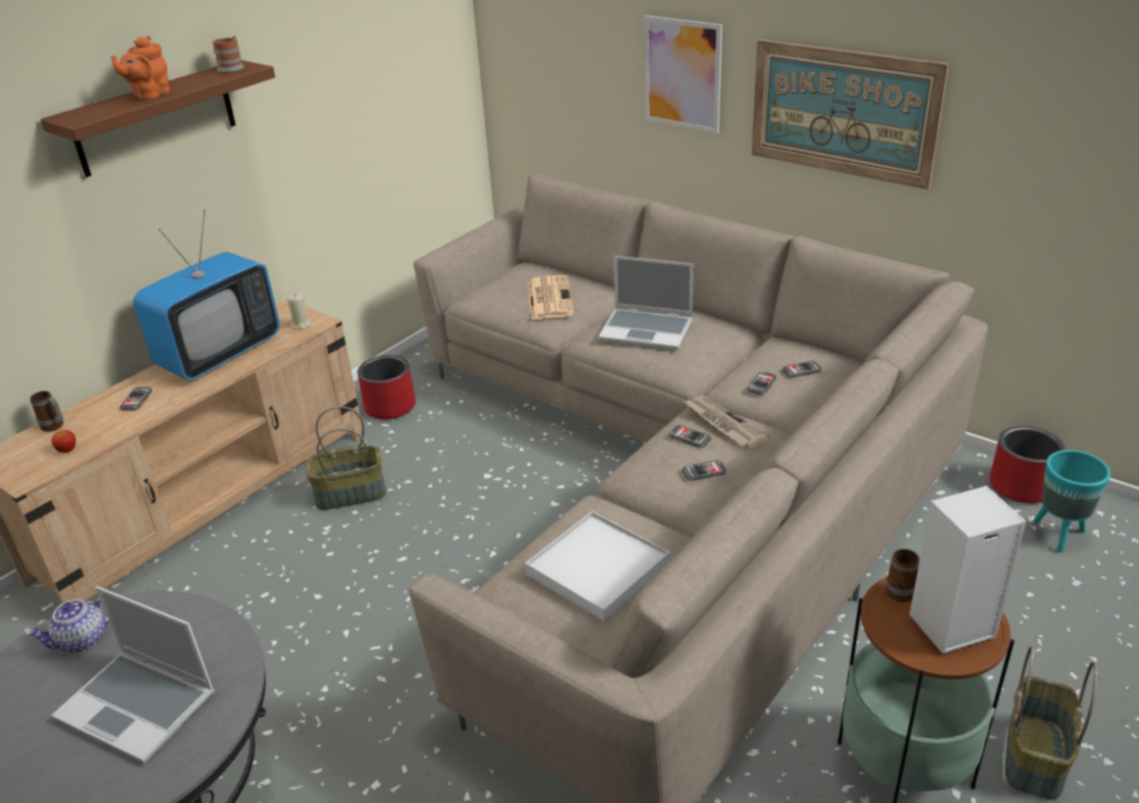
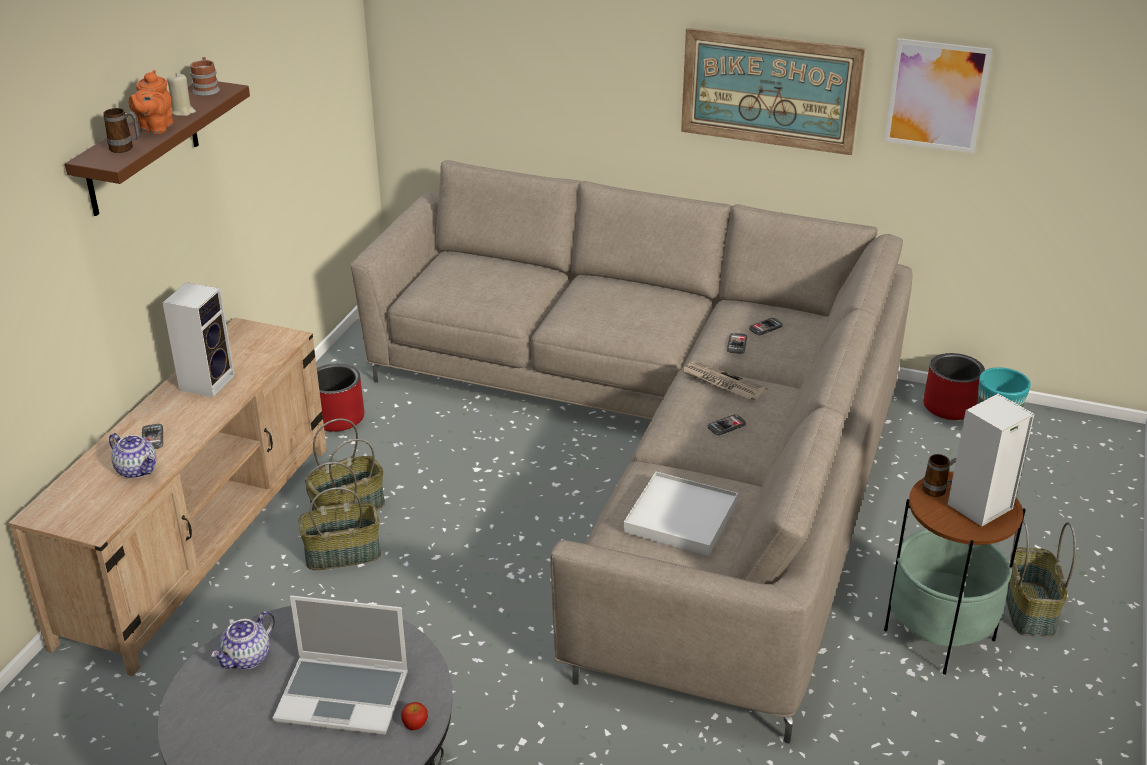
camera: 20 degrees left, 0 degrees up
(55, 427) = (84, 476): mug -> mug (126, 149)
(67, 449) = (118, 495): apple -> apple (415, 725)
(101, 428) = (137, 470): none -> teapot
(220, 354) = (207, 381): television -> speaker
(301, 324) = (273, 342): beige candle -> beige candle (182, 112)
(321, 538) = (343, 553): none -> basket
(549, 298) = (496, 286): newspaper -> none
(647, 330) = (609, 307): laptop -> none
(682, 74) = (607, 59): picture -> picture (936, 96)
(689, 437) = (699, 399): phone -> none

